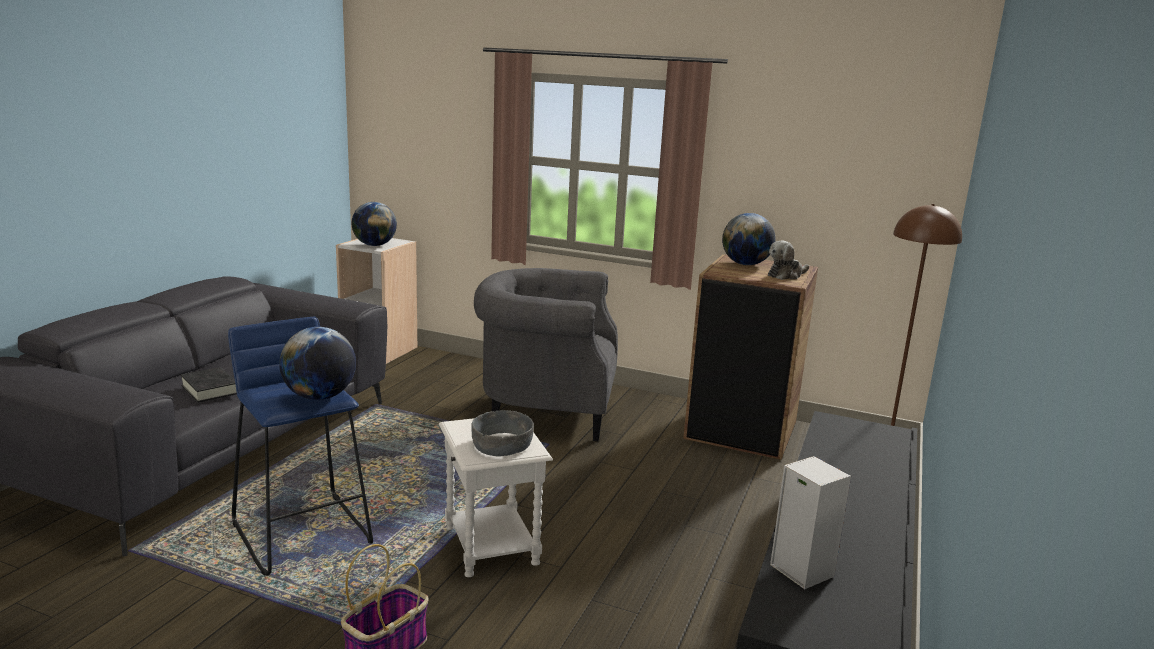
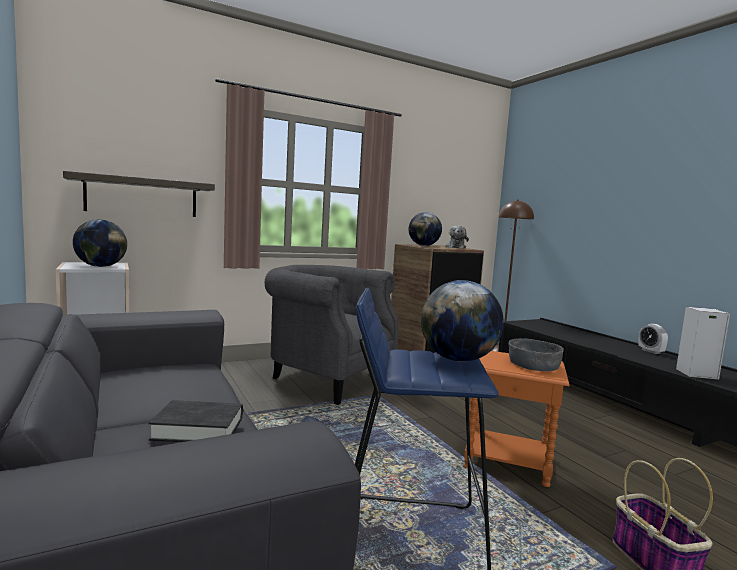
camera: 50 degrees left, 10 degrees down
(429, 176) = (142, 197): none -> shelf
(493, 545) = (507, 461): white side table -> orange side table
(546, 410) = (326, 378): grey armchair -> grey armchair turned 75 degrees clockwise
(881, 529) = (651, 351): none -> alarm clock

